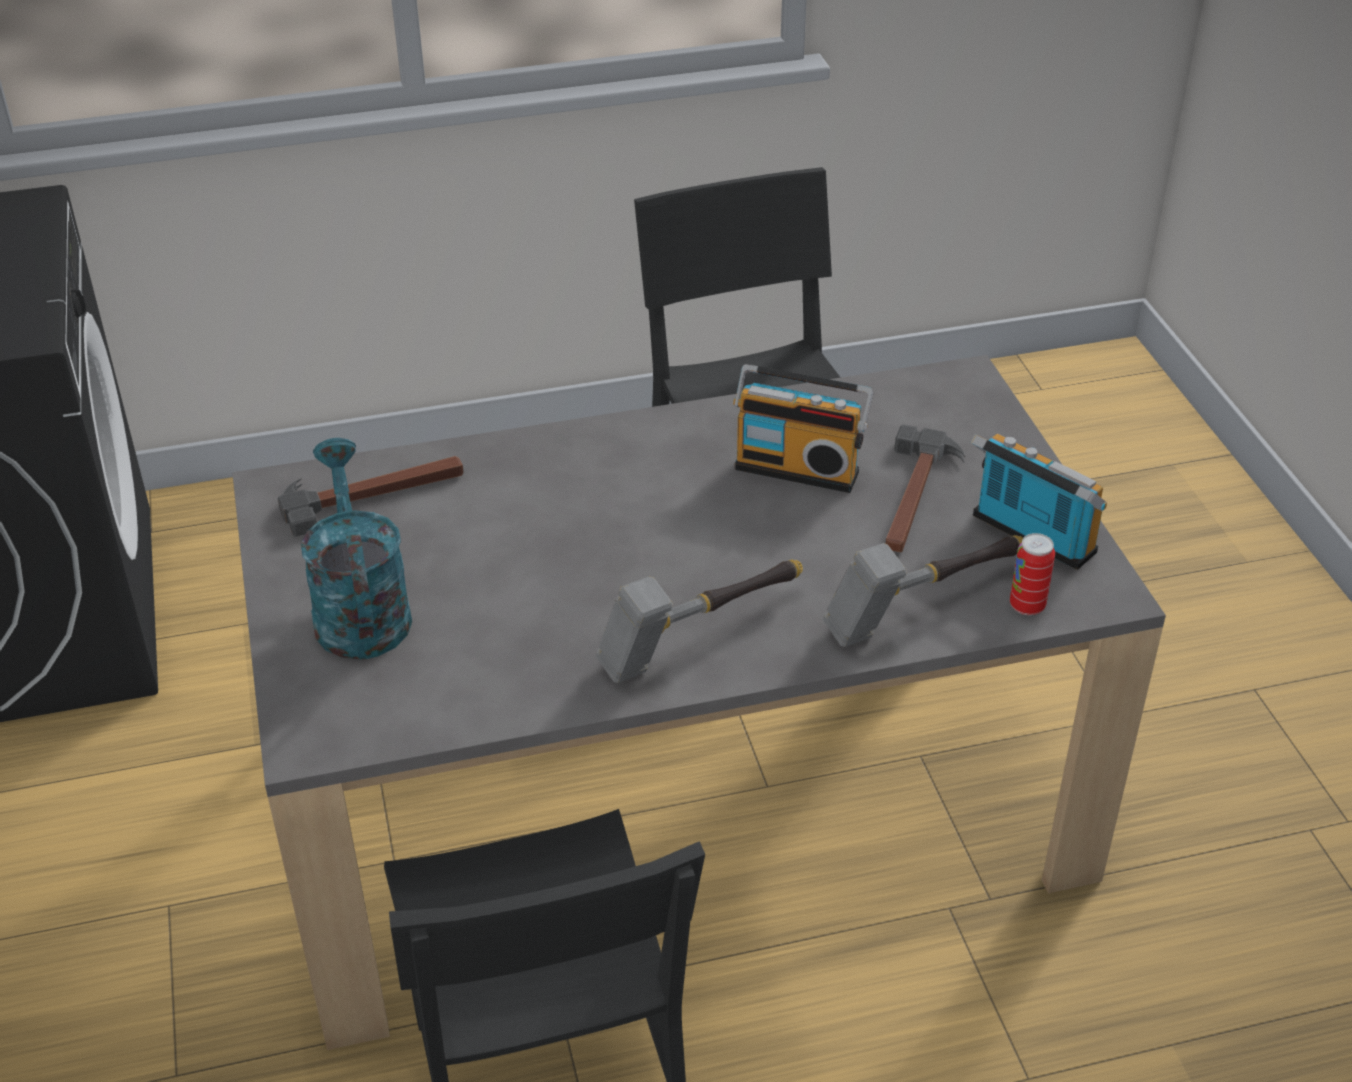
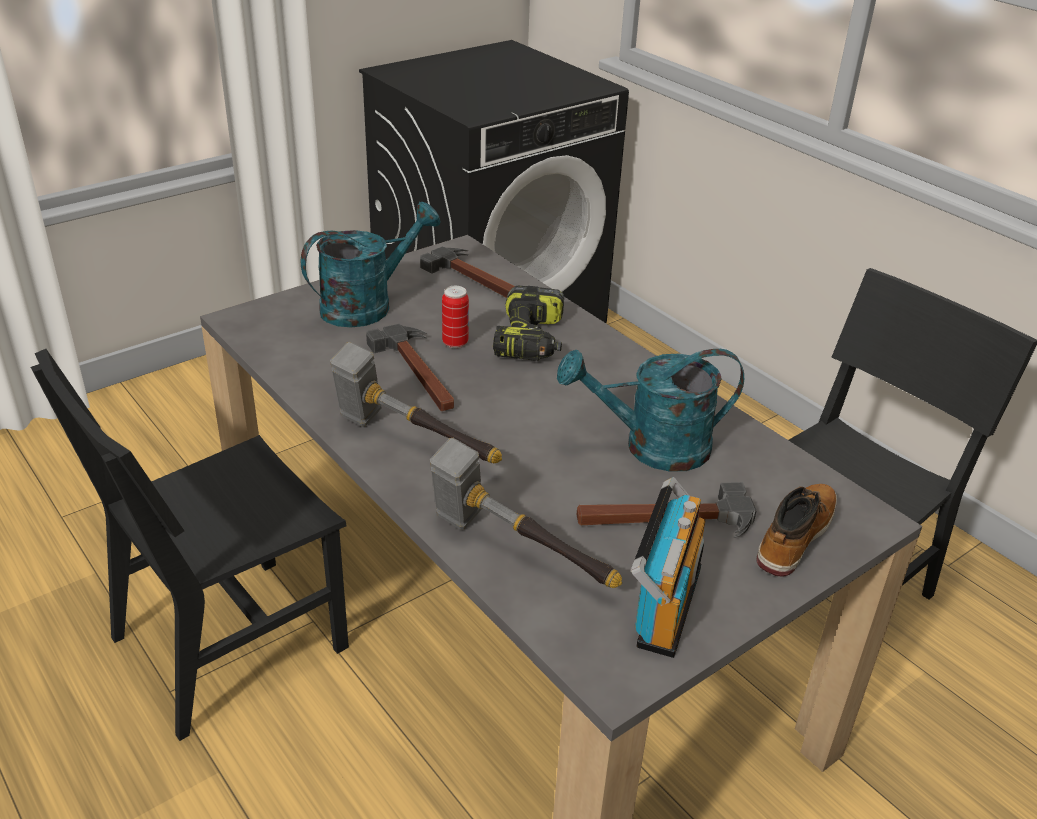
camera: 65 degrees right, 5 degrees down
(542, 490) = (531, 340): none -> power drill
(555, 599) = (419, 373): none -> hammer
(798, 467) = (652, 447): radio -> turquoise watering can
(971, 429) = (794, 536): none -> boot
(1027, 606) = (561, 620): can -> can (455, 343)

